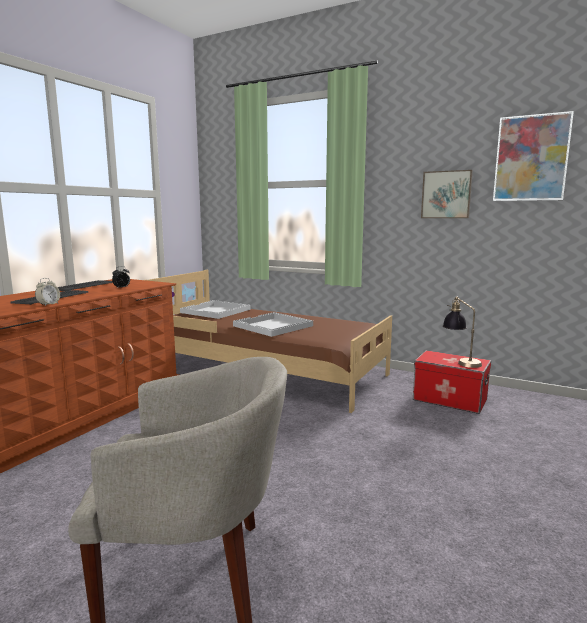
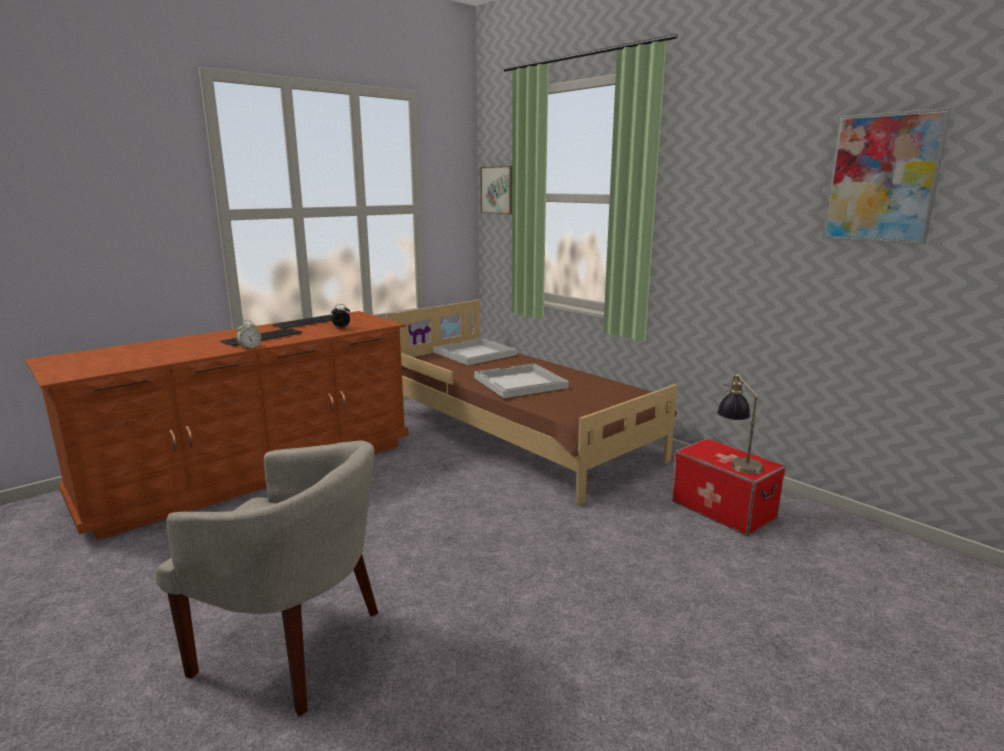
camera: 20 degrees right, 5 degrees up
(446, 194) = (761, 225): picture -> picture (499, 190)

